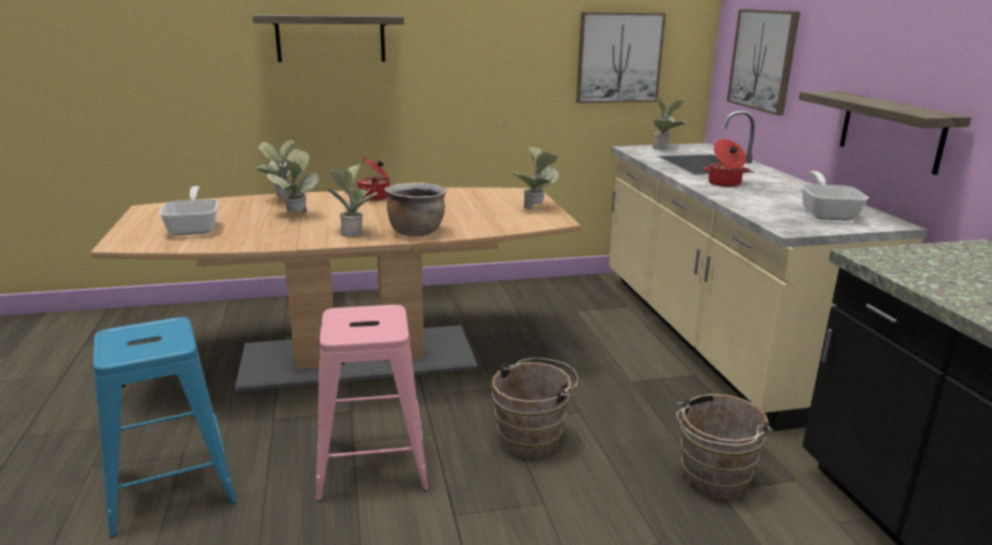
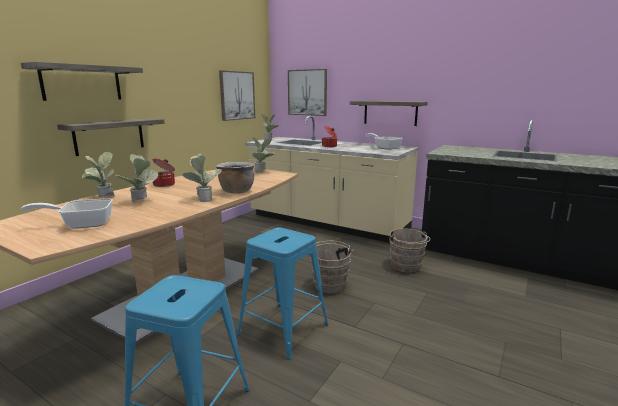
camera: 45 degrees left, 5 degrees down
(194, 227) = (82, 224): frying pan -> frying pan turned 45 degrees counterclockwise
(363, 113) = (109, 136): none -> shelf
(373, 462) = (283, 329): pink stool -> blue stool

